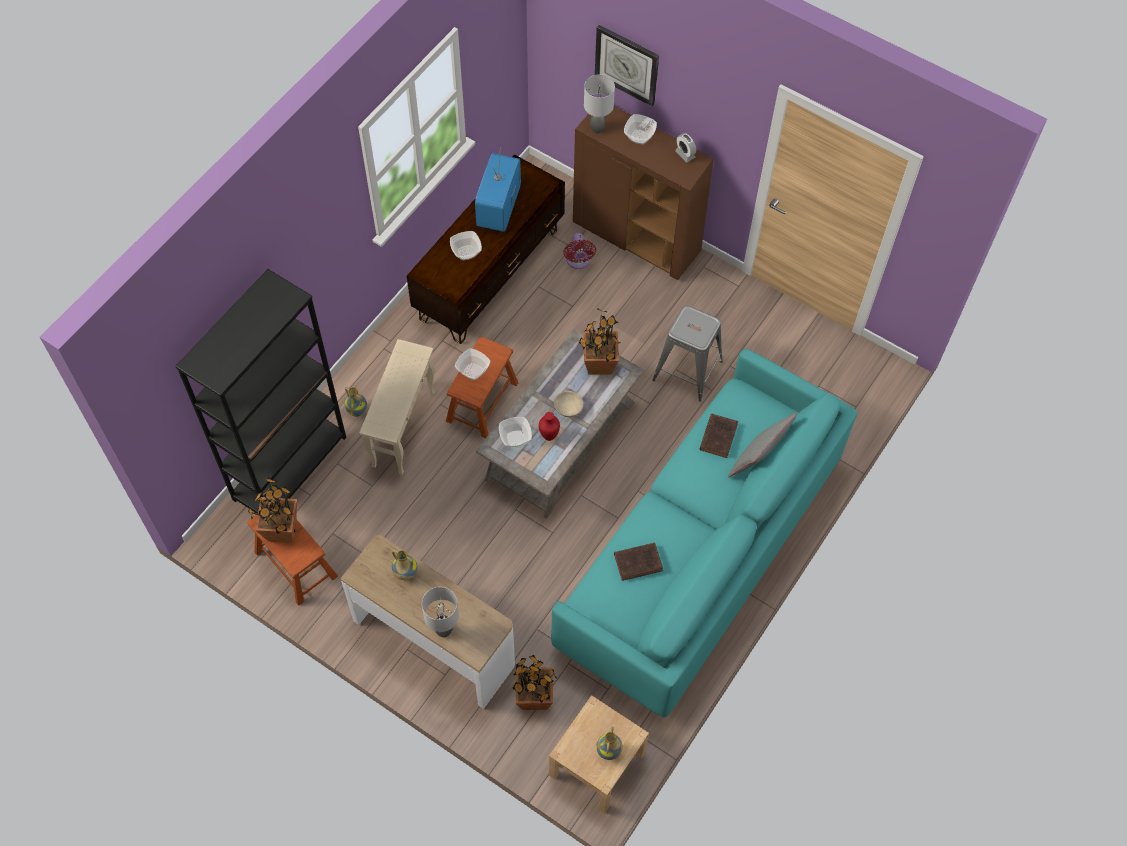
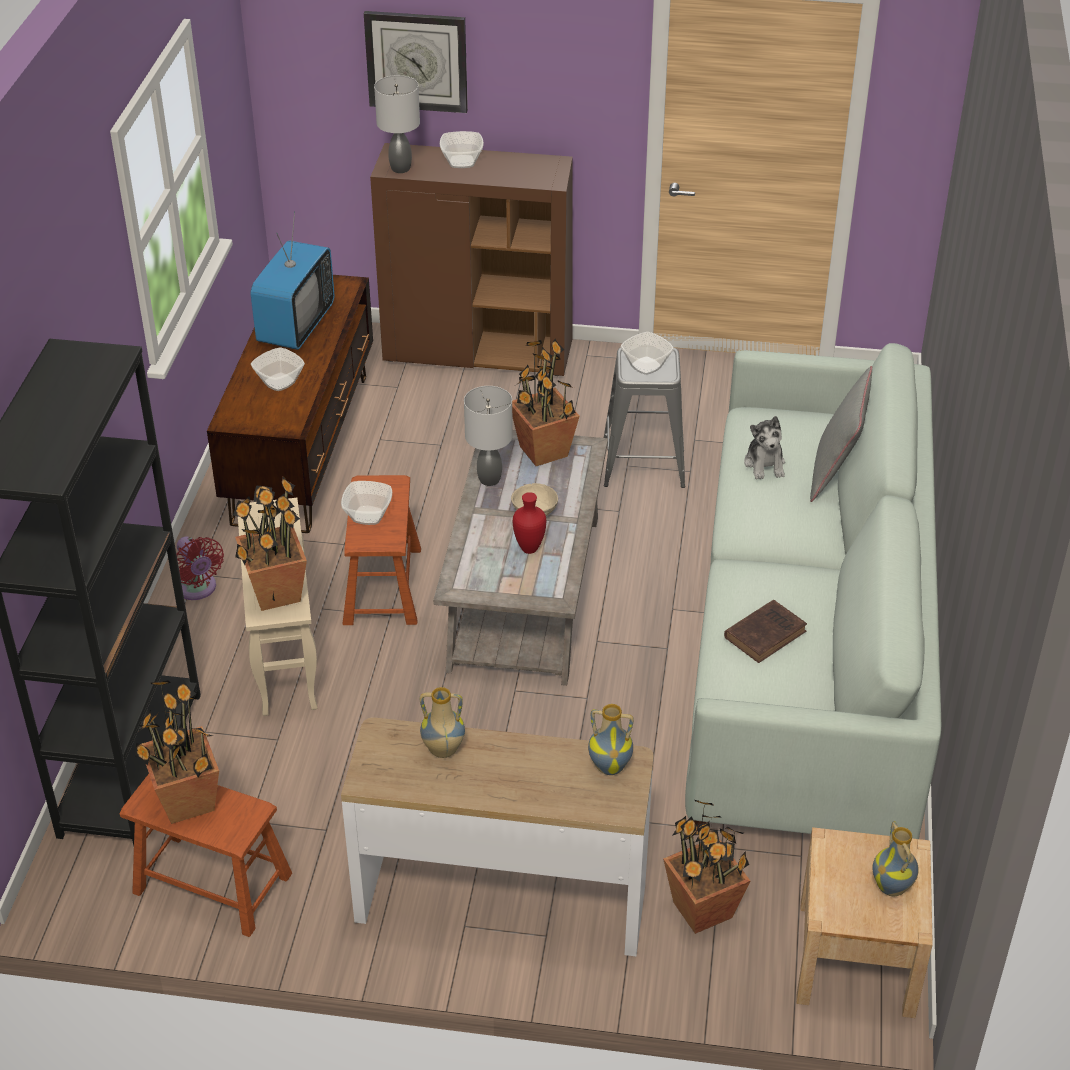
camera: 25 degrees left, 20 degrees down
(358, 411) = (200, 658): vase -> vase (610, 766)
(386, 415) = (275, 593): none -> potted plant
(444, 631) = (554, 798): grey table lamp -> grey table lamp (490, 480)
(499, 208) = (296, 325): television -> television turned 150 degrees counterclockwise
(515, 438) = (482, 566): bowl -> bowl (646, 365)
(578, 261) = (417, 398): red fan -> red fan (198, 589)
(685, 154) = (533, 162): alarm clock -> none
(700, 553) = (808, 648): turquoise sofa -> white sofa
(718, 436) = (765, 464): brown book -> plush toy

